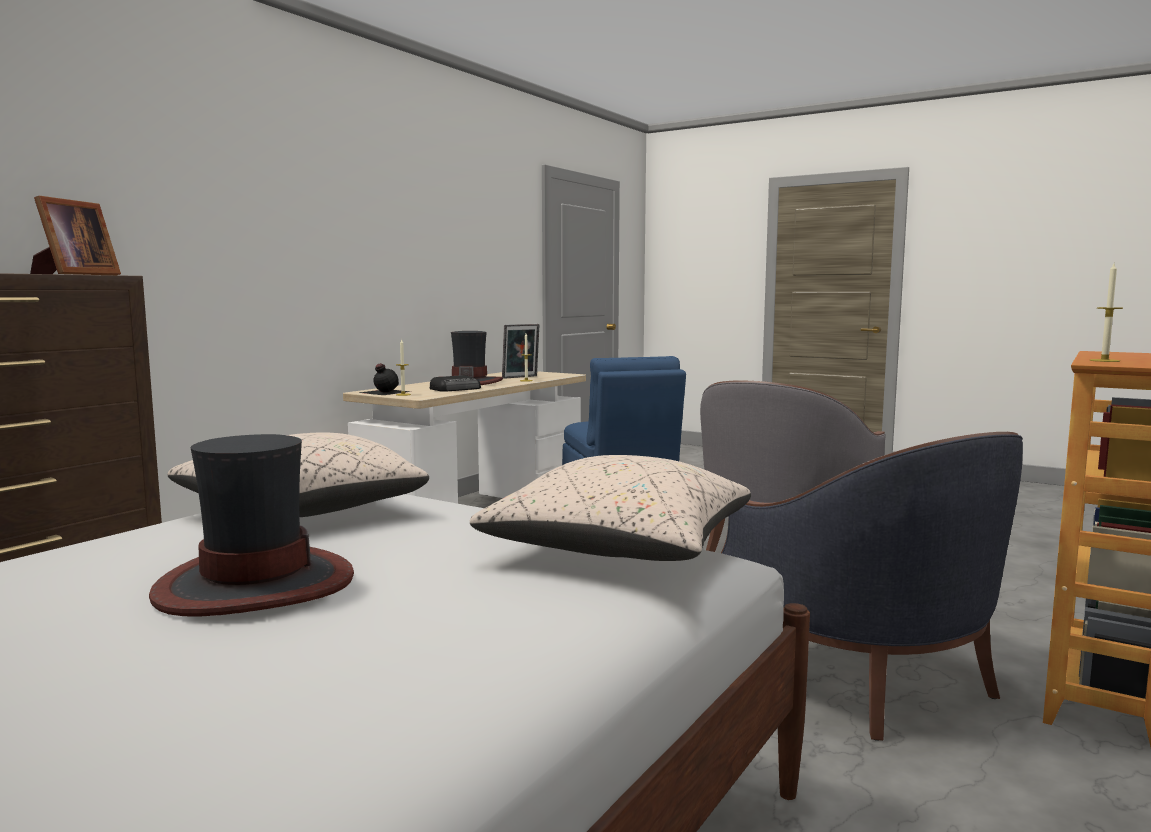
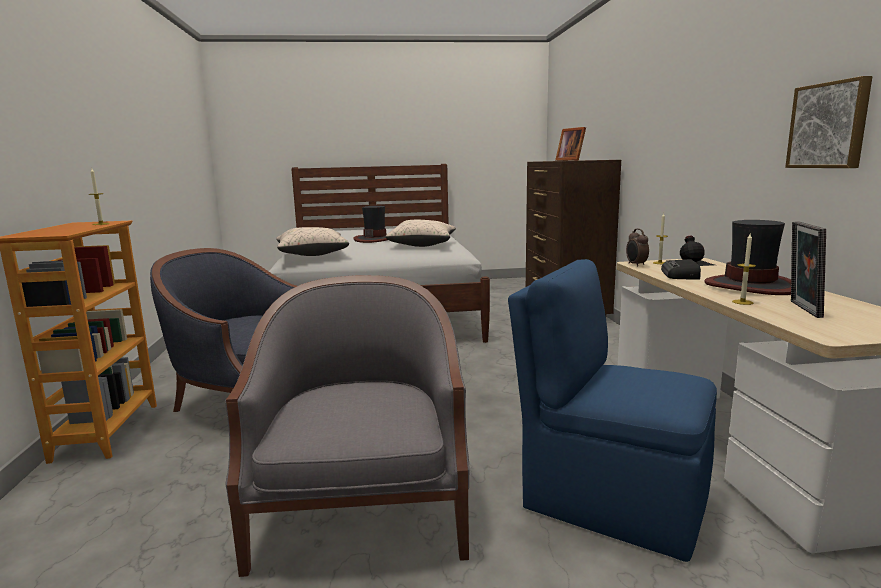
camera: 140 degrees right, 5 degrees up
(426, 261) = (829, 125): none -> picture
(428, 396) = (636, 265): none -> alarm clock

